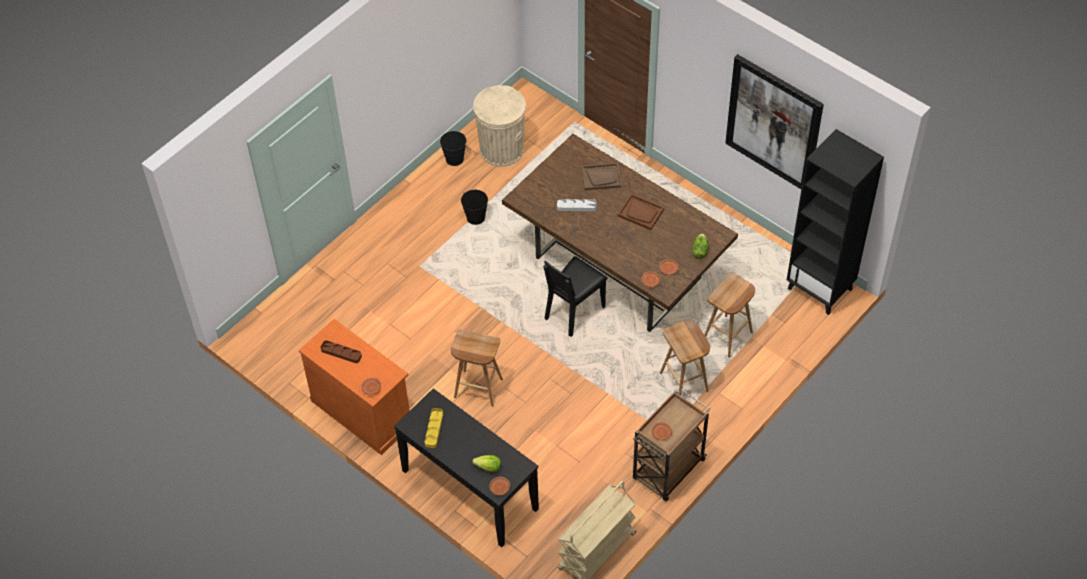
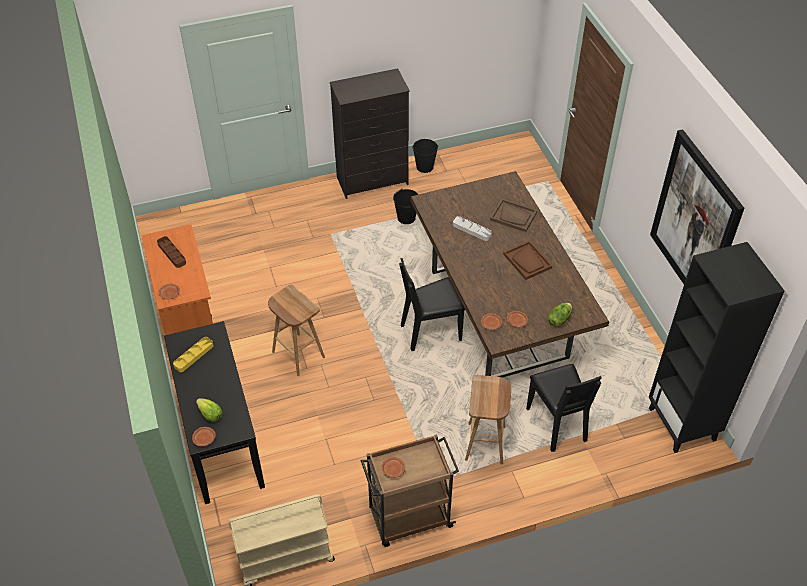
camera: 30 degrees right, 5 degrees down
(418, 195) = (373, 181): none -> black dresser
(501, 150) = (469, 176): beige trash can -> none
(727, 337) = (557, 423): brown stool -> black chair

